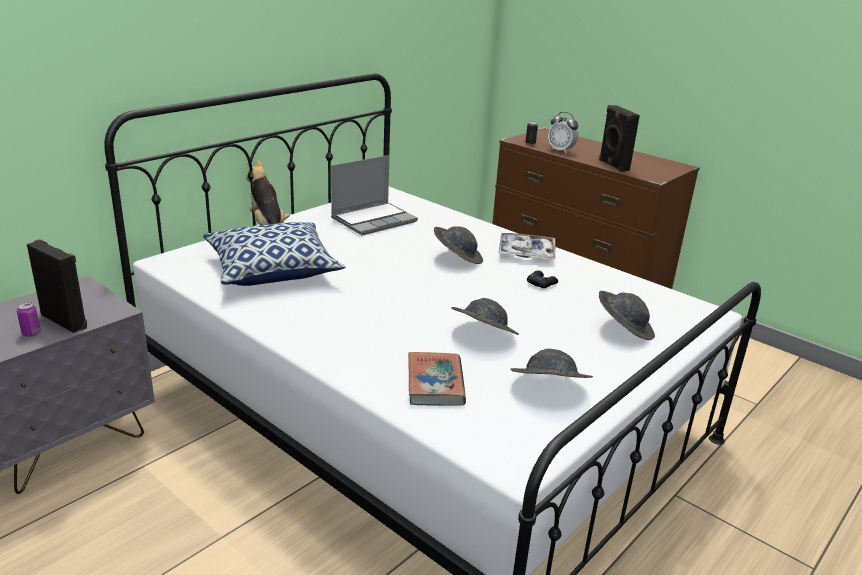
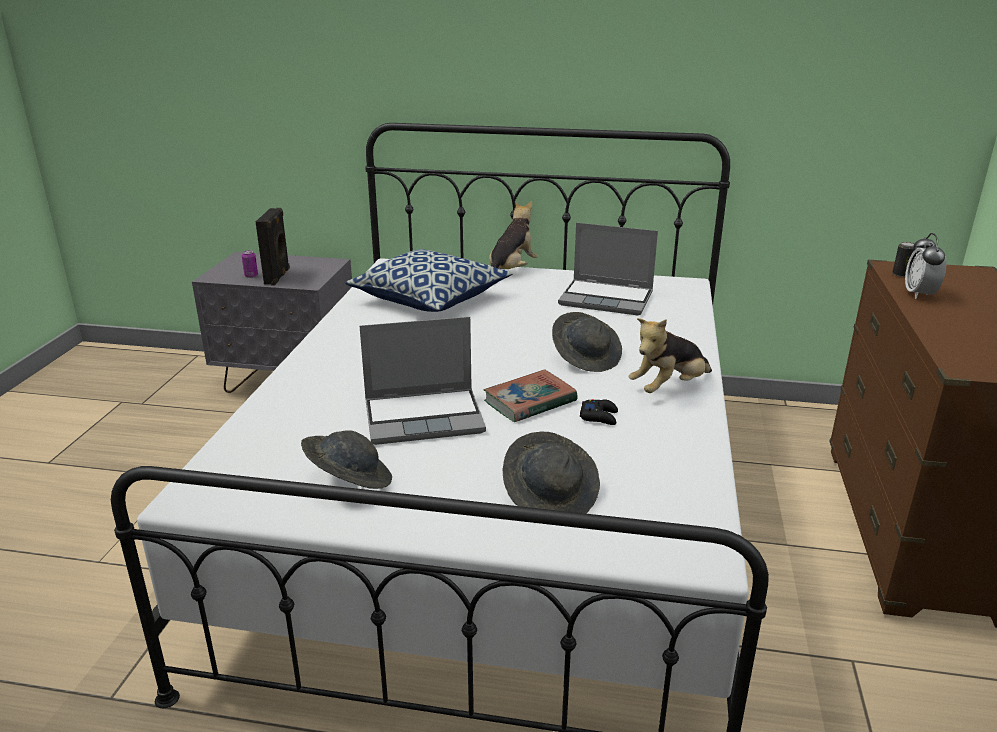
camera: 60 degrees right, 0 degrees up
(435, 383) = (304, 421): book -> book (530, 401)
(482, 335) = (425, 417): grey hat -> laptop
(526, 252) = (669, 388): tray -> plush toy
(613, 165) = (945, 333): black speaker -> none

